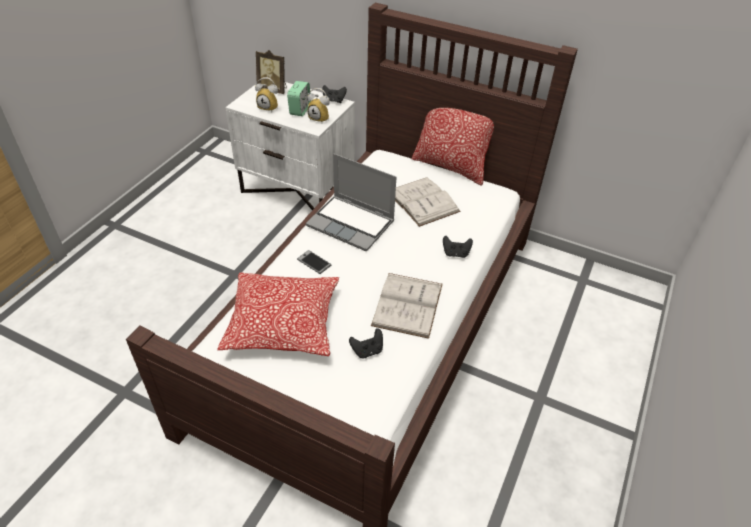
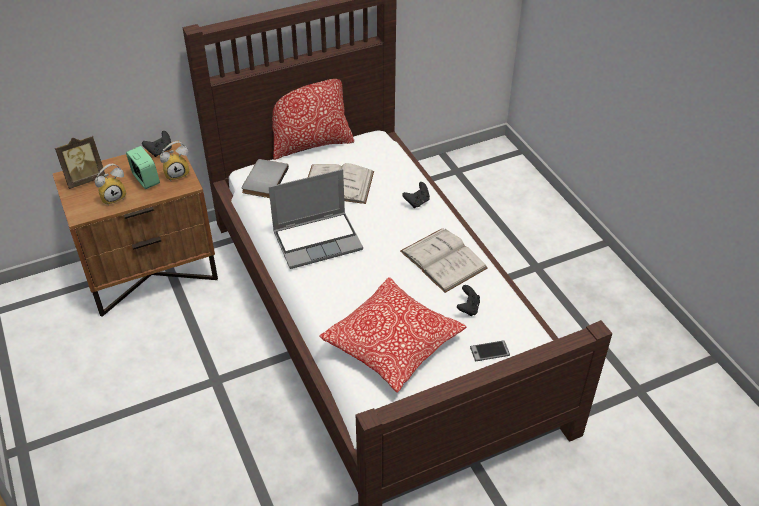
camera: 50 degrees left, 0 degrees up
(297, 189) = (151, 272): white nightstand -> brown nightstand
(314, 262) = (340, 288): phone -> phone (489, 351)
(382, 165) = (263, 180): none -> grey book

